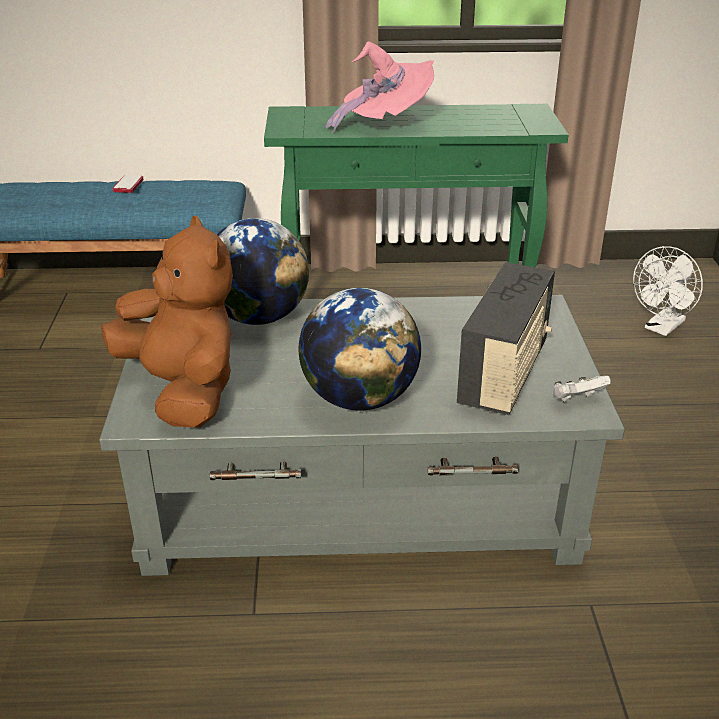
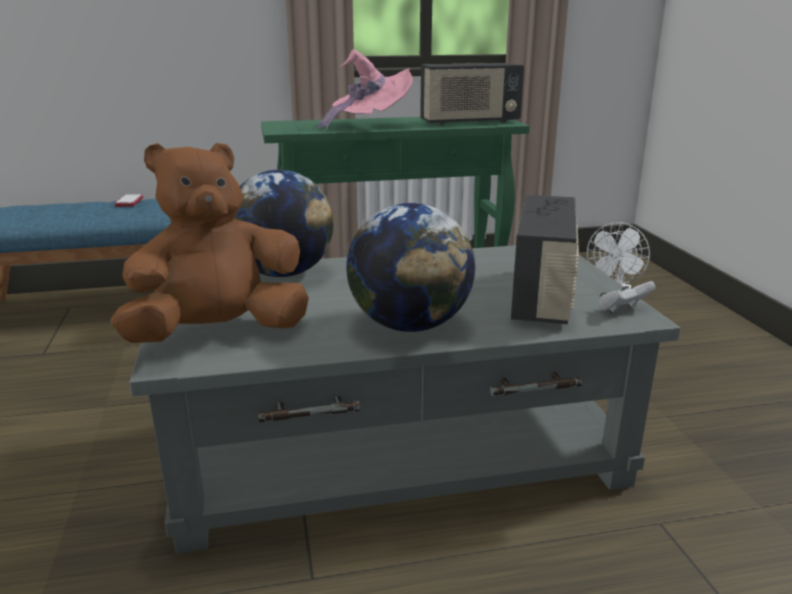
camera: 10 degrees left, 10 degrees down
(183, 391) = (219, 333): brown plush toy -> brown plush toy turned 75 degrees counterclockwise
(501, 122) = (469, 122): none -> radio

